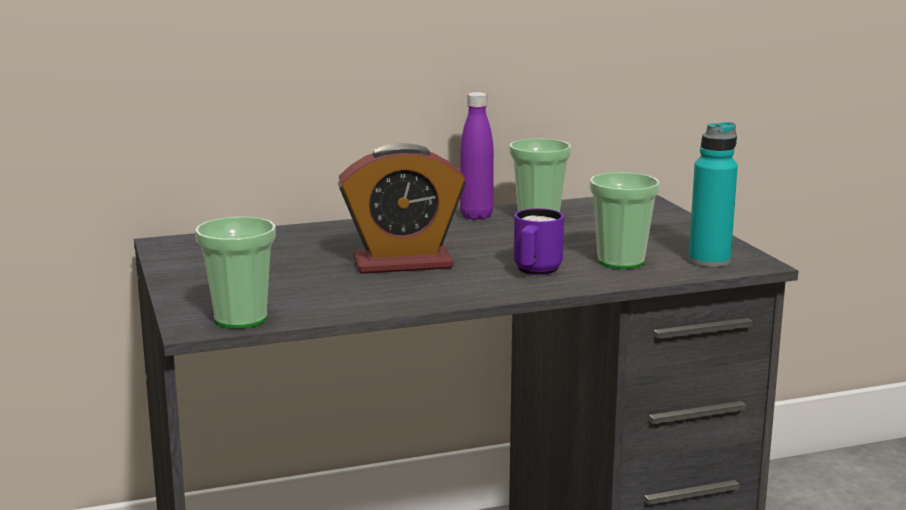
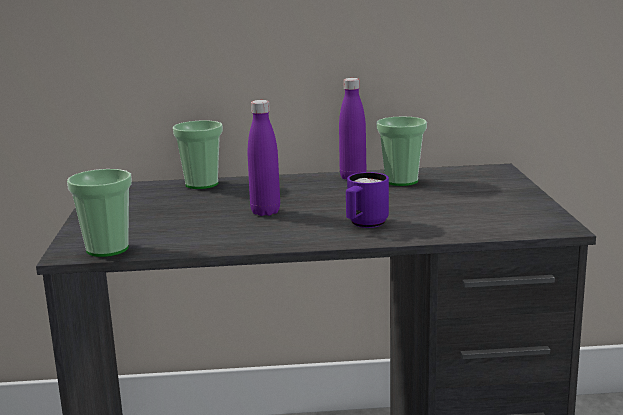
camera: 15 degrees right, 0 degrees up
(402, 263) = (265, 212): alarm clock -> purple bottle
(621, 261) = (442, 220): cup -> cup (201, 184)
(709, 261) = (519, 223): turquoise bottle -> none

